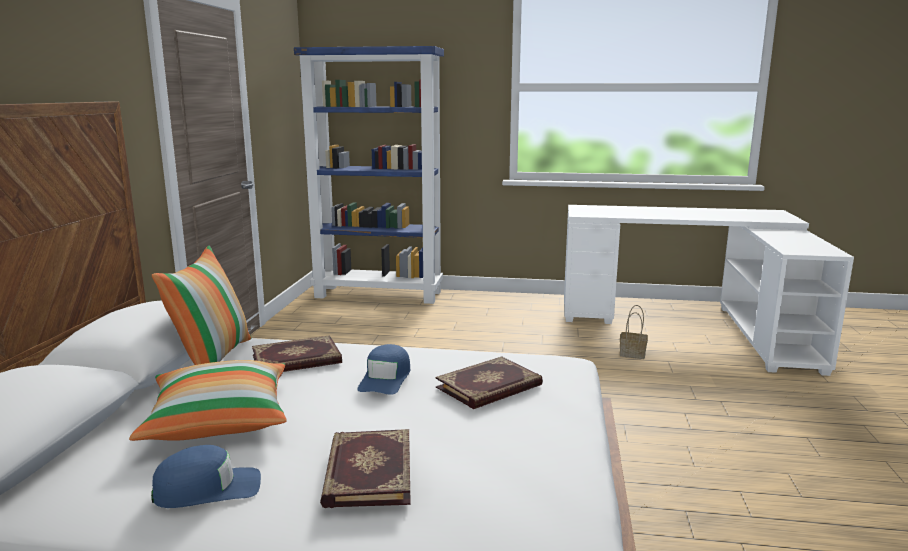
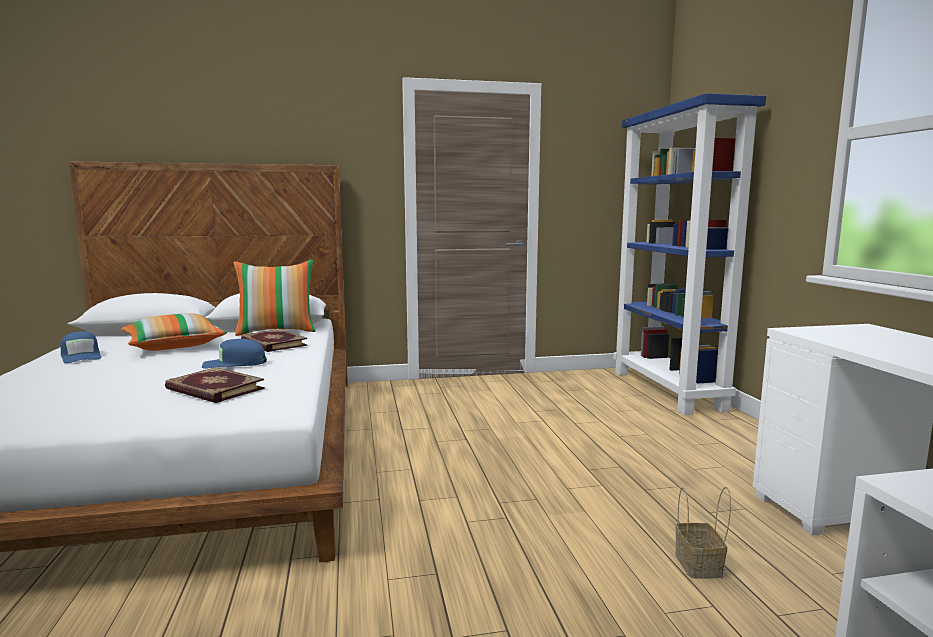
camera: 70 degrees right, 5 degrees down
(367, 472) = (69, 374): book -> none

